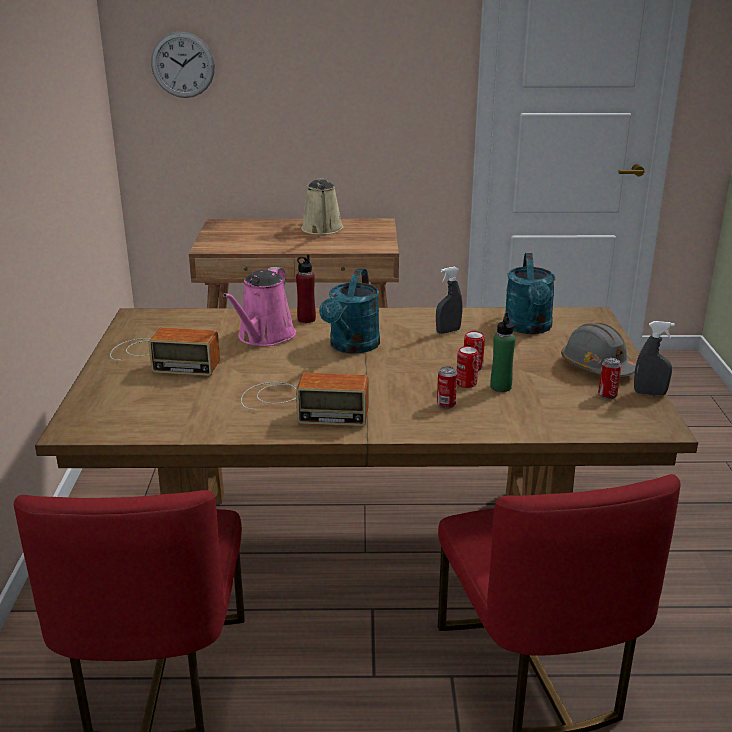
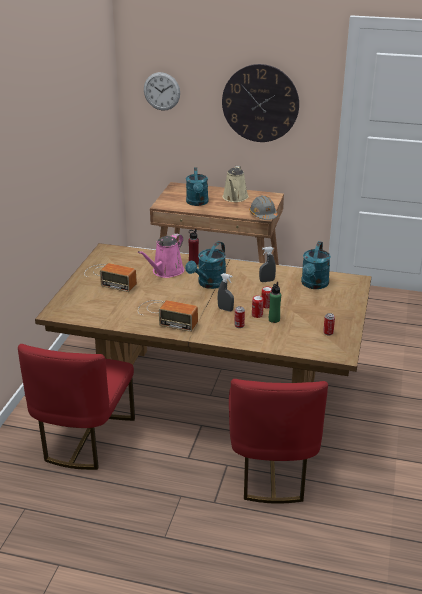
camera: 15 degrees right, 5 degrees up
(266, 240) = (197, 203): none -> turquoise watering can
(349, 73) = (260, 103): none -> wall clock
(596, 367) = (335, 315): grey hard hat -> grey hard hat (263, 215)
(649, 393) = (352, 335): grey spray bottle -> grey spray bottle (225, 309)

